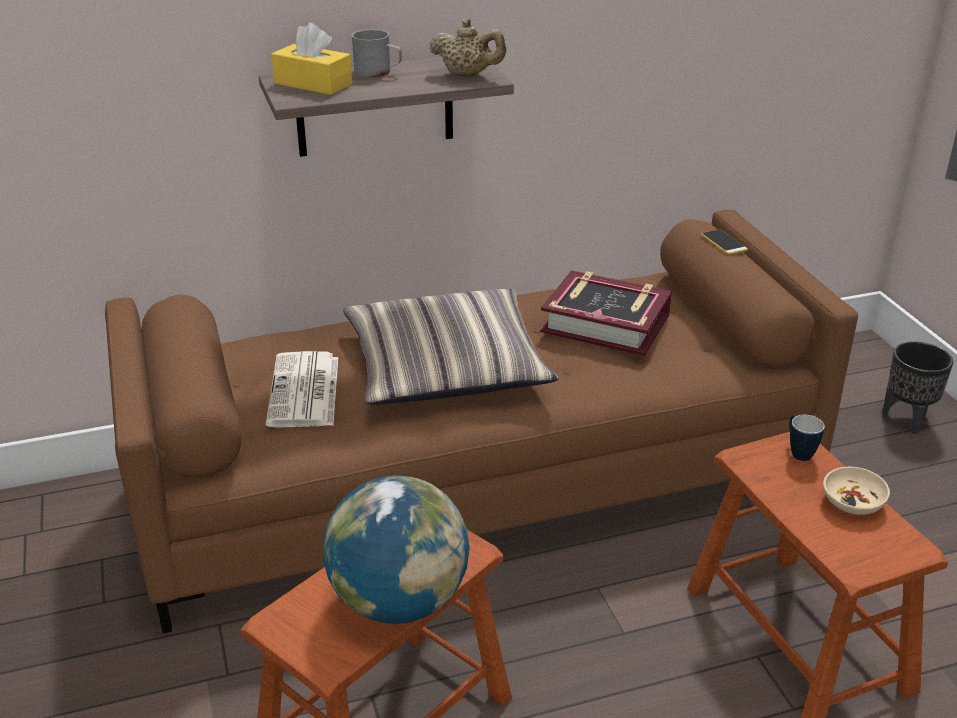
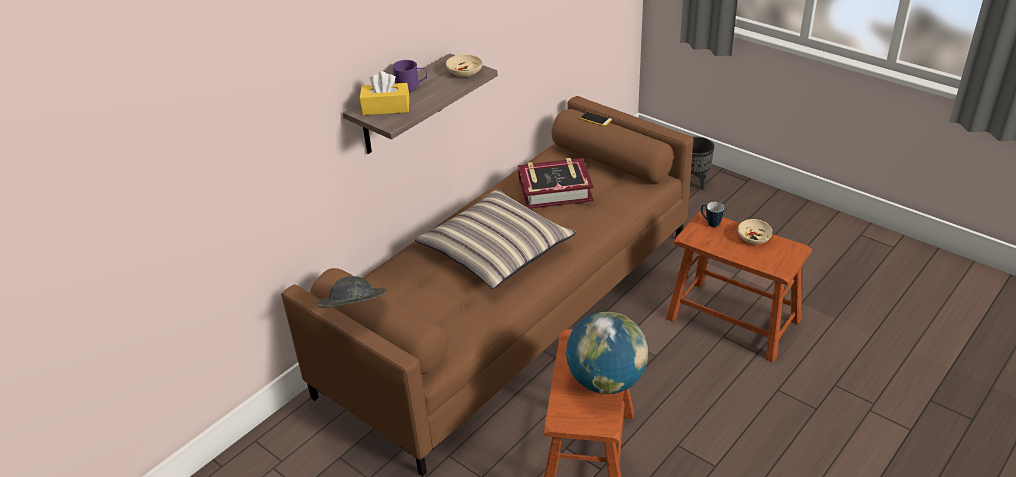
camera: 30 degrees left, 5 degrees up
(145, 349) = (353, 310): none -> grey hat
(305, 392) = (435, 298): newspaper -> none
(378, 72) = (411, 86): grey mug -> purple mug
(467, 75) = (465, 72): beige teapot -> beige bowl

